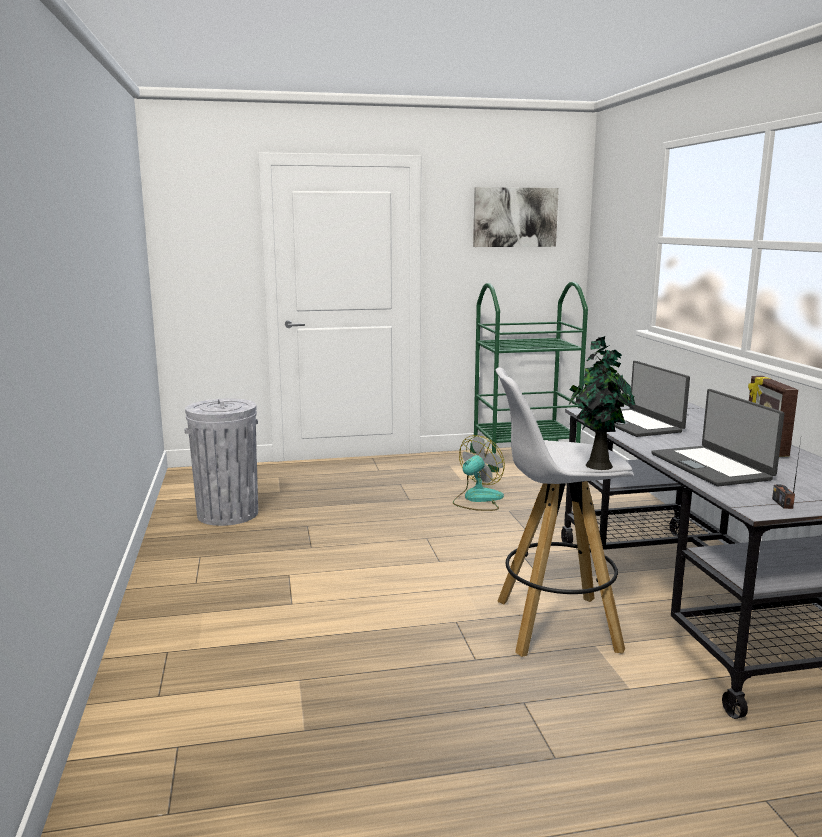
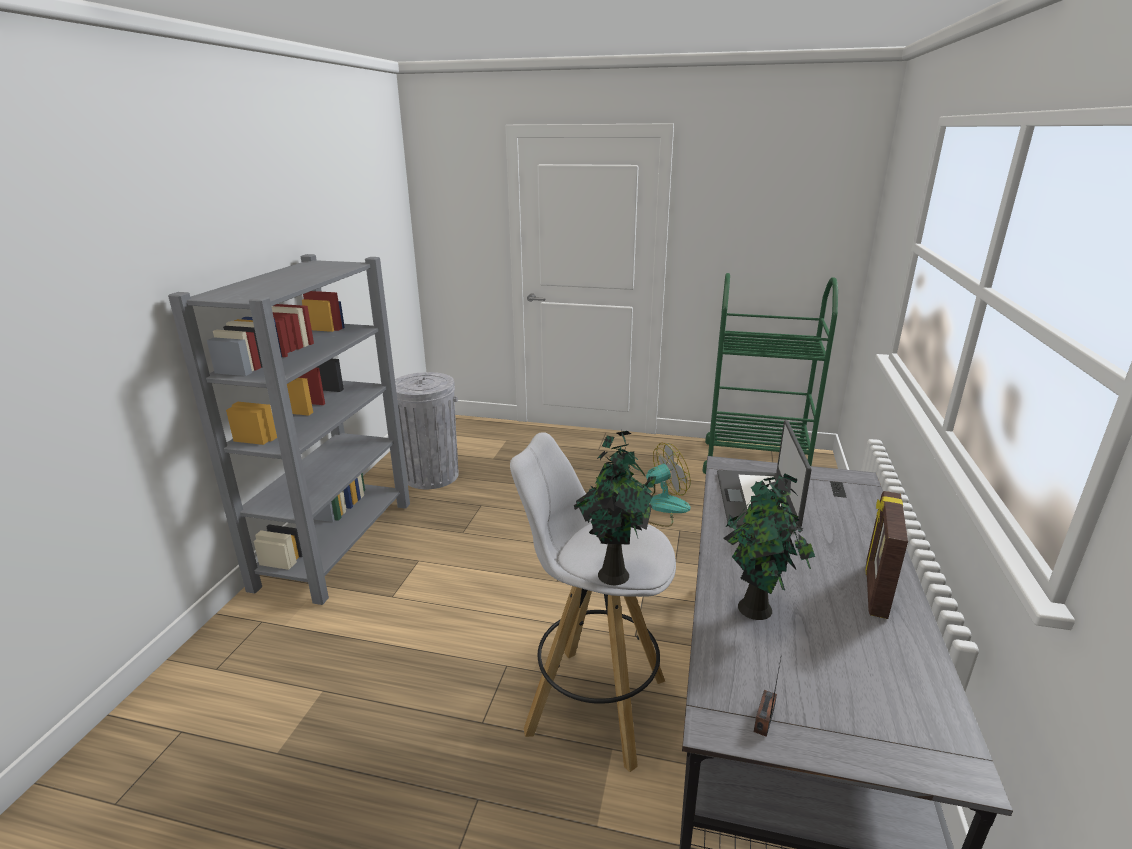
camera: 25 degrees right, 10 degrees up
(181, 580) = (336, 543): none -> grey bookcase
(515, 217) = (781, 195): picture -> none
(711, 466) = (757, 610): laptop -> potted plant

